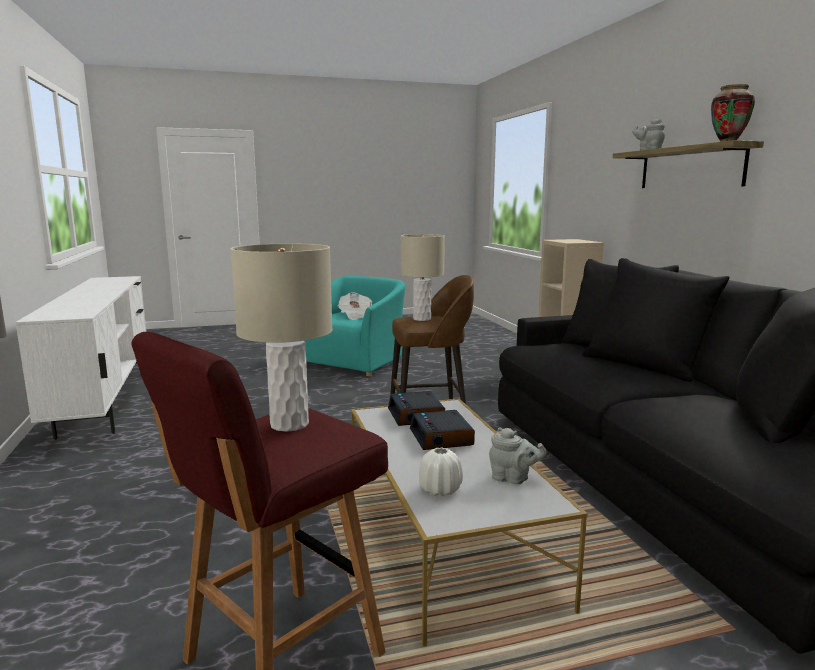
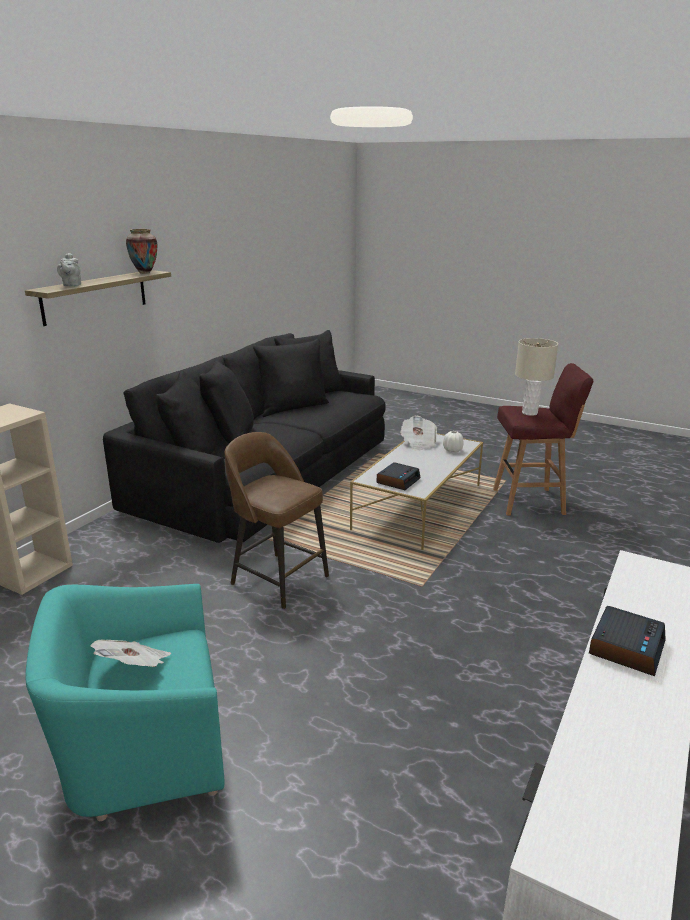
camera: 135 degrees left, 10 degrees up
(422, 319) = (279, 490): beige table lamp -> none
(442, 438) = (410, 465): alarm clock -> alarm clock (626, 647)
(513, 479) = (418, 443): grey teapot -> newspaper

